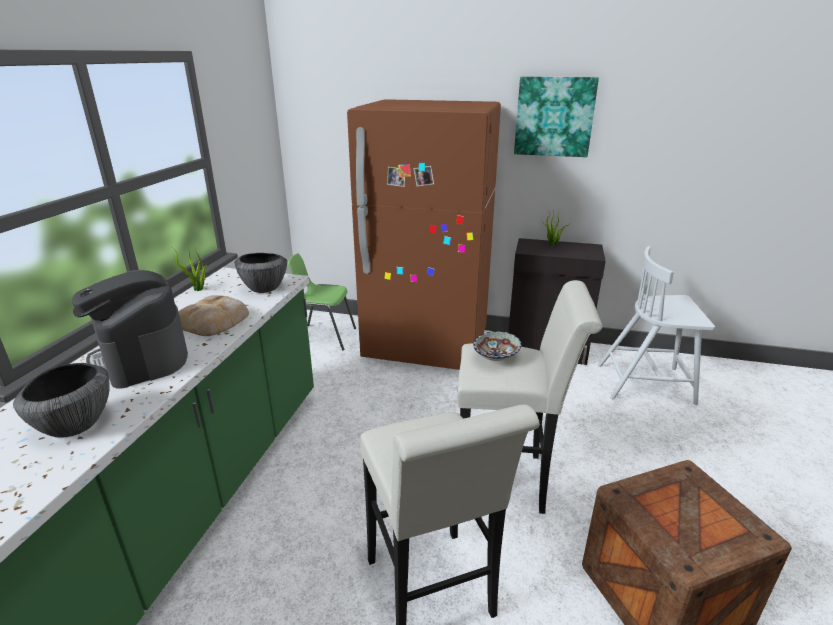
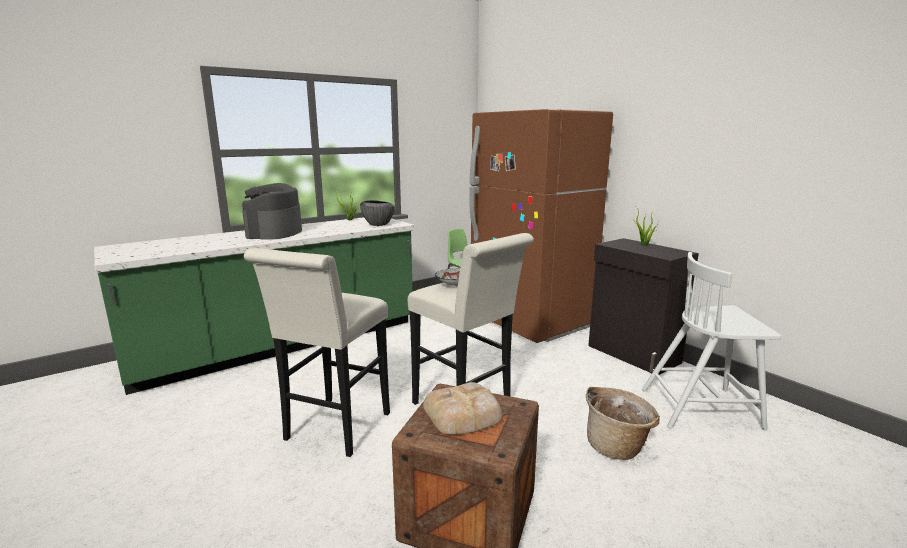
camera: 40 degrees right, 10 degrees down
(75, 425) = (211, 243): bowl -> none
(214, 321) = (328, 229): bread -> bread (464, 414)
(554, 117) = (658, 123): picture -> none
(646, 383) = (702, 408): white chair -> white chair turned 45 degrees counterclockwise
(651, 452) = (617, 446): none -> basket

